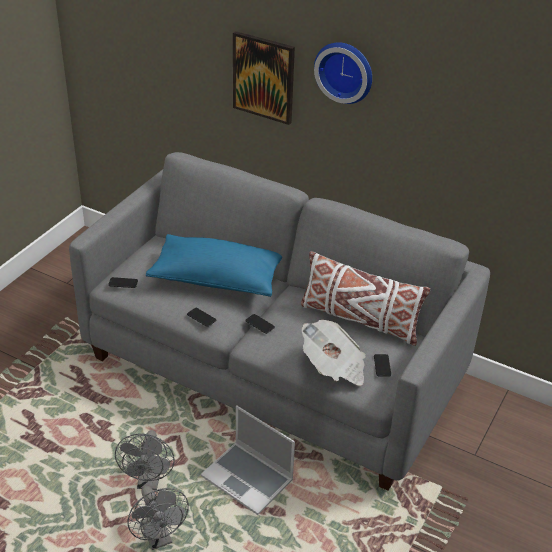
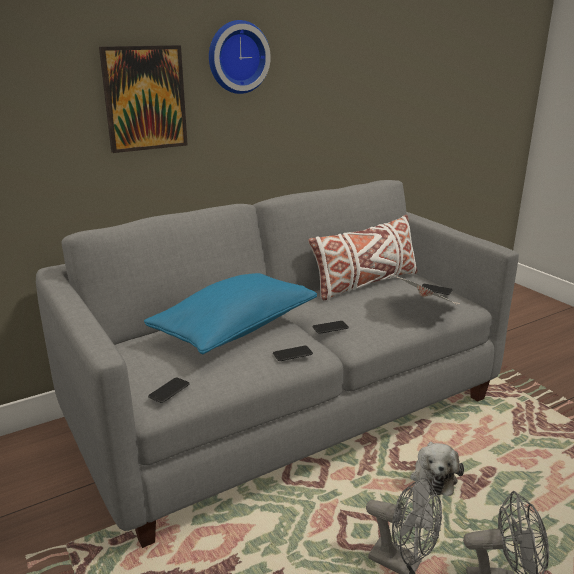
camera: 60 degrees left, 15 degrees down
(249, 478) = (433, 477): laptop -> plush toy

